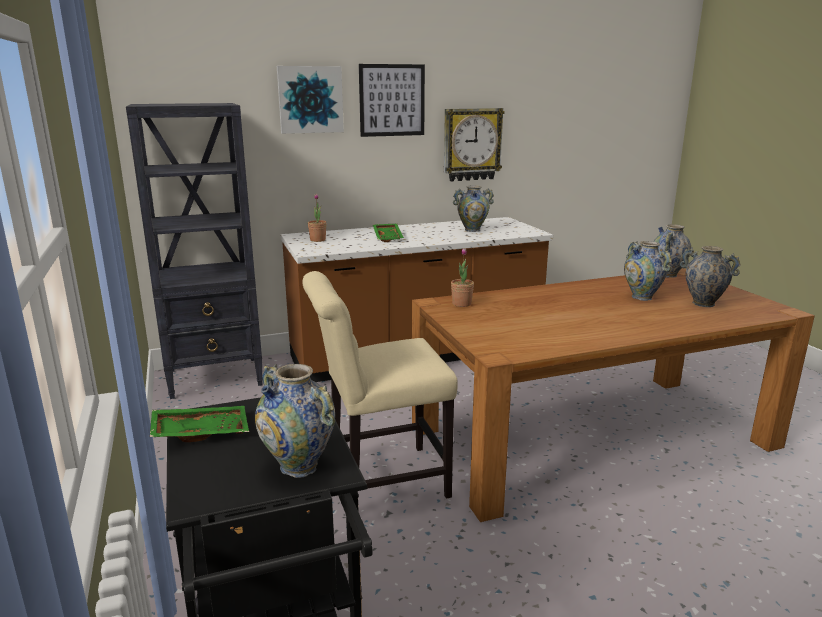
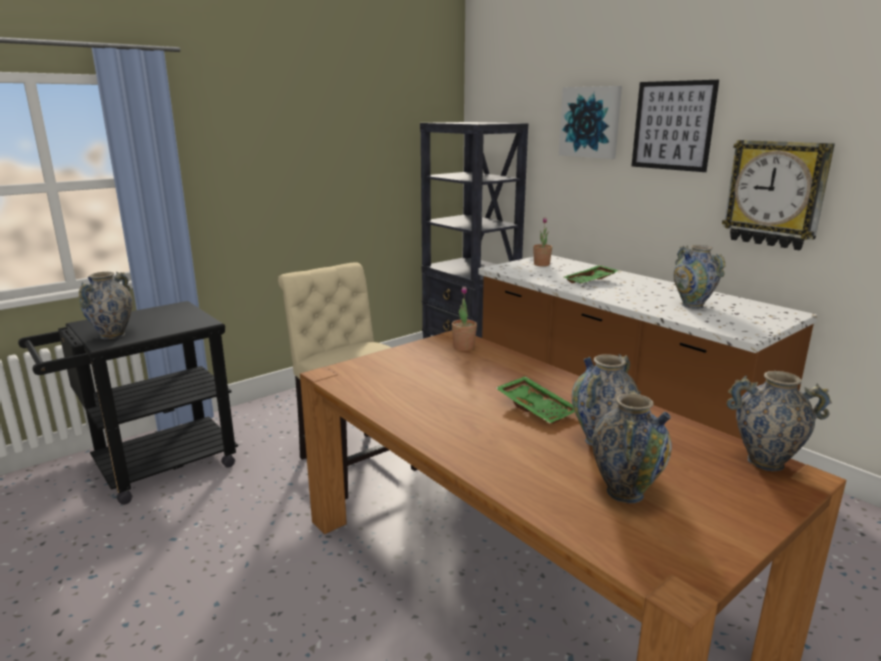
camera: 70 degrees right, 0 degrees up
(201, 432) = (160, 310): green tray -> green tray (537, 408)

